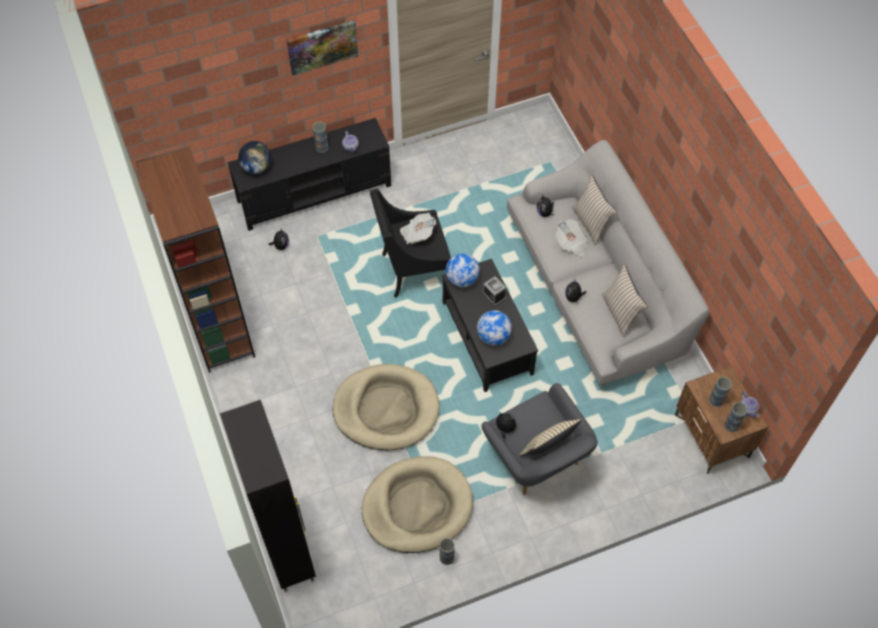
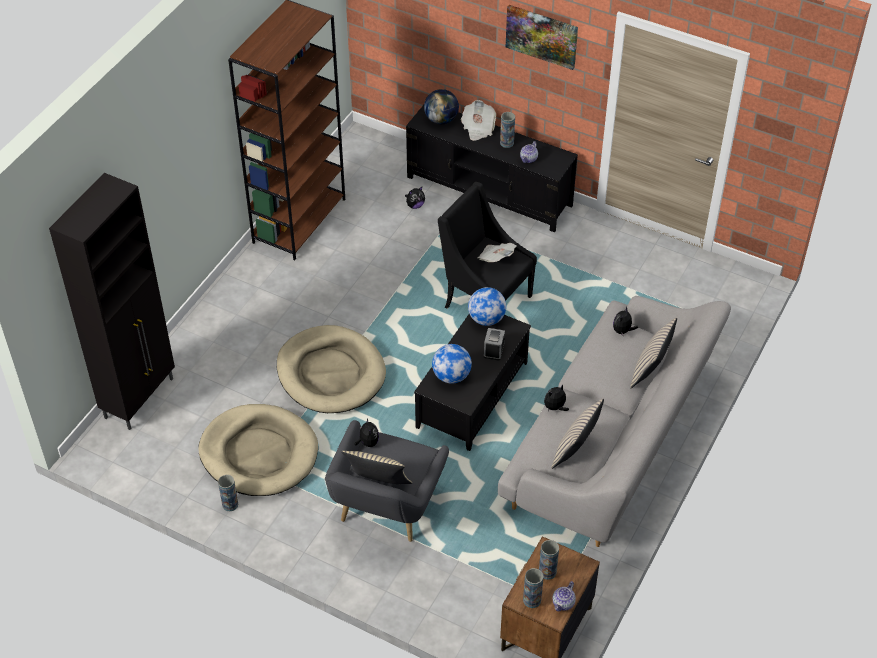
camera: 50 degrees right, 10 degrees down
(571, 243) = (611, 369): newspaper -> newspaper (478, 128)

